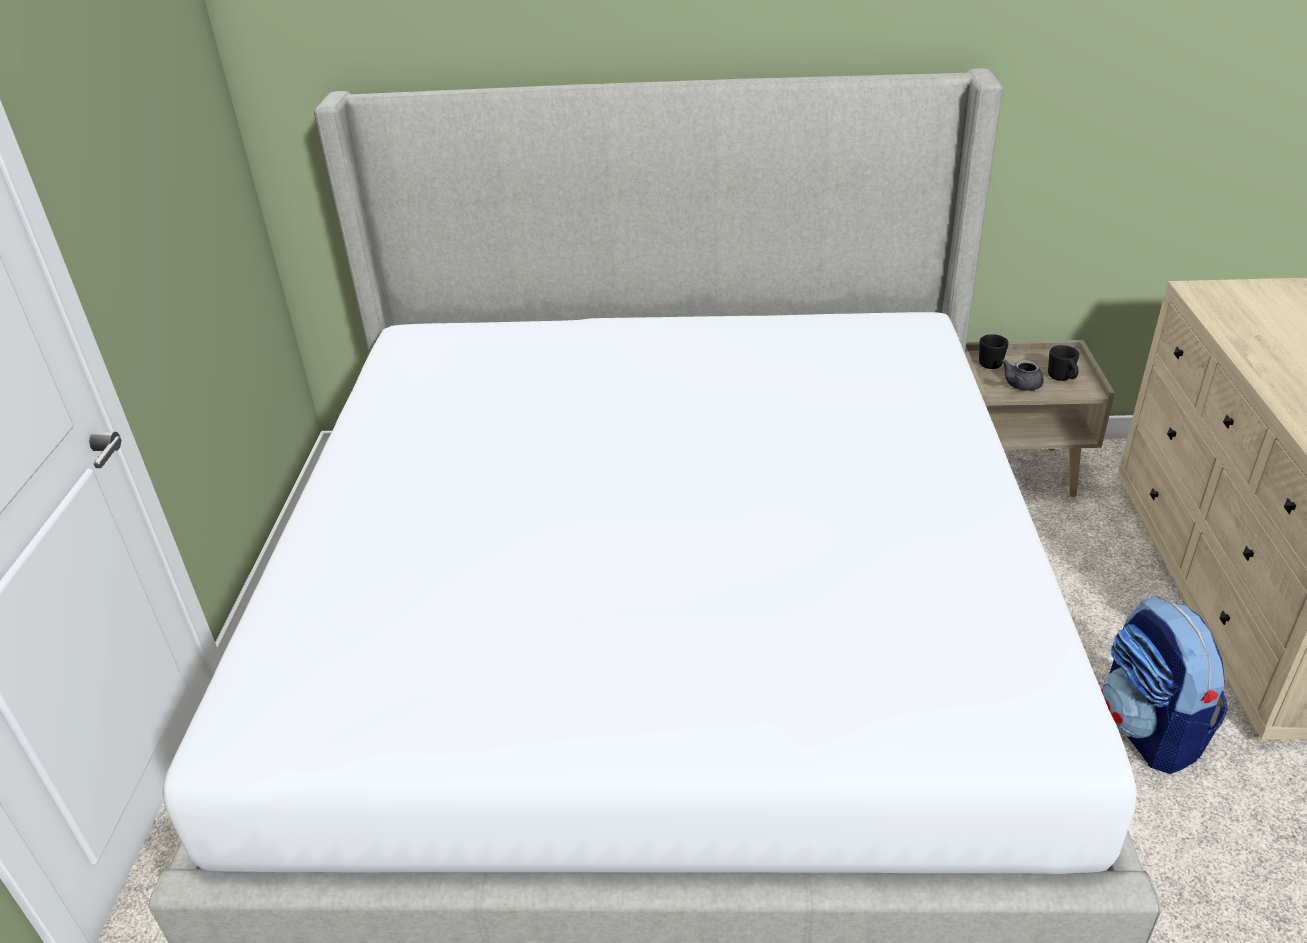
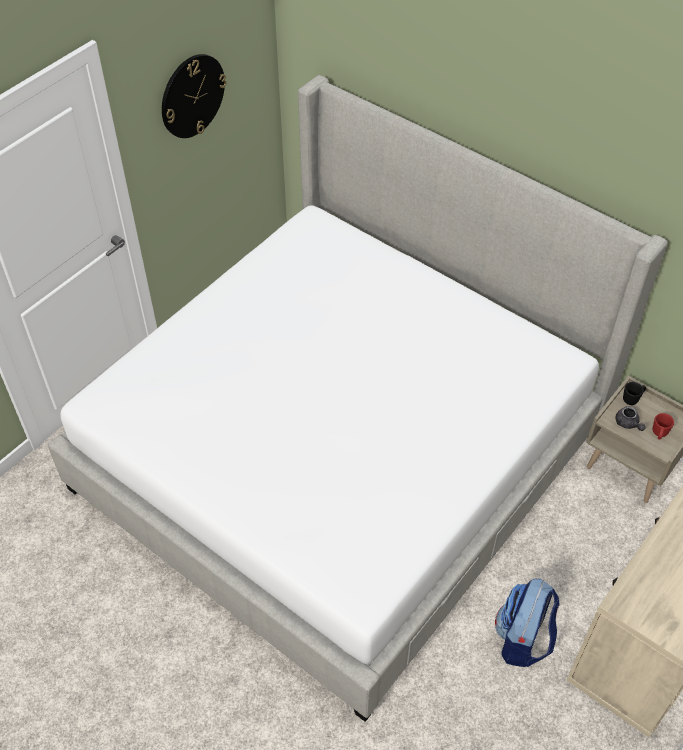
camera: 35 degrees right, 15 degrees up
(141, 143) = (192, 96): none -> wall clock
(1019, 386) = (628, 424): grey teapot -> grey teapot turned 105 degrees counterclockwise
(1062, 378) = (659, 434): black mug -> red mug

